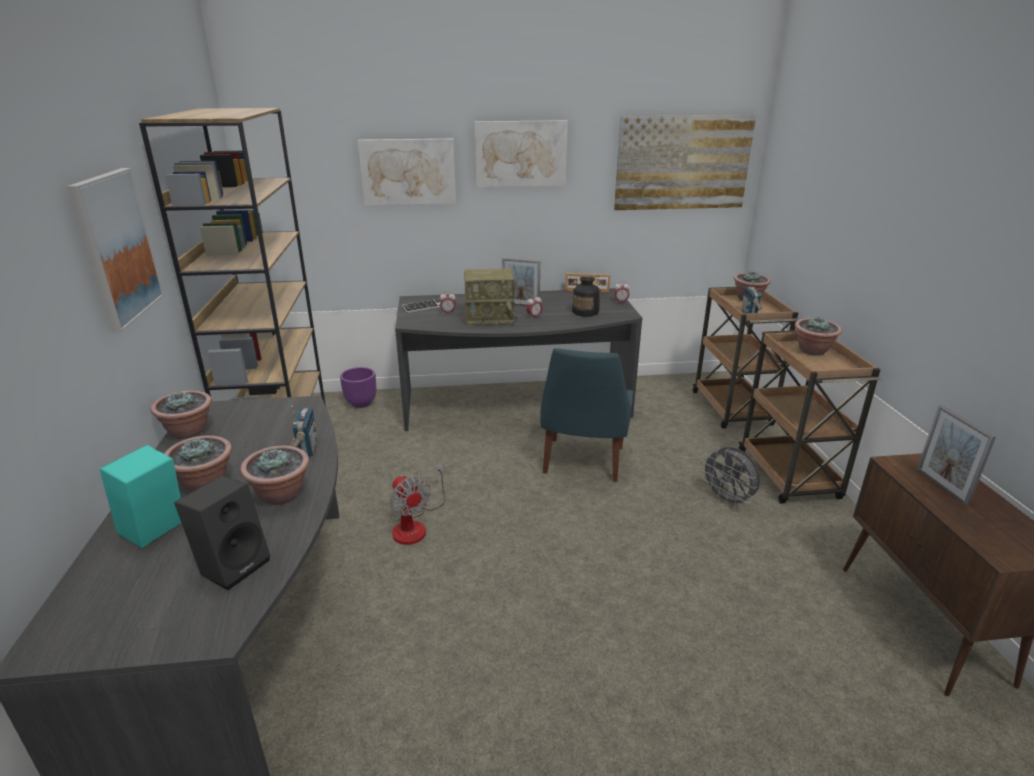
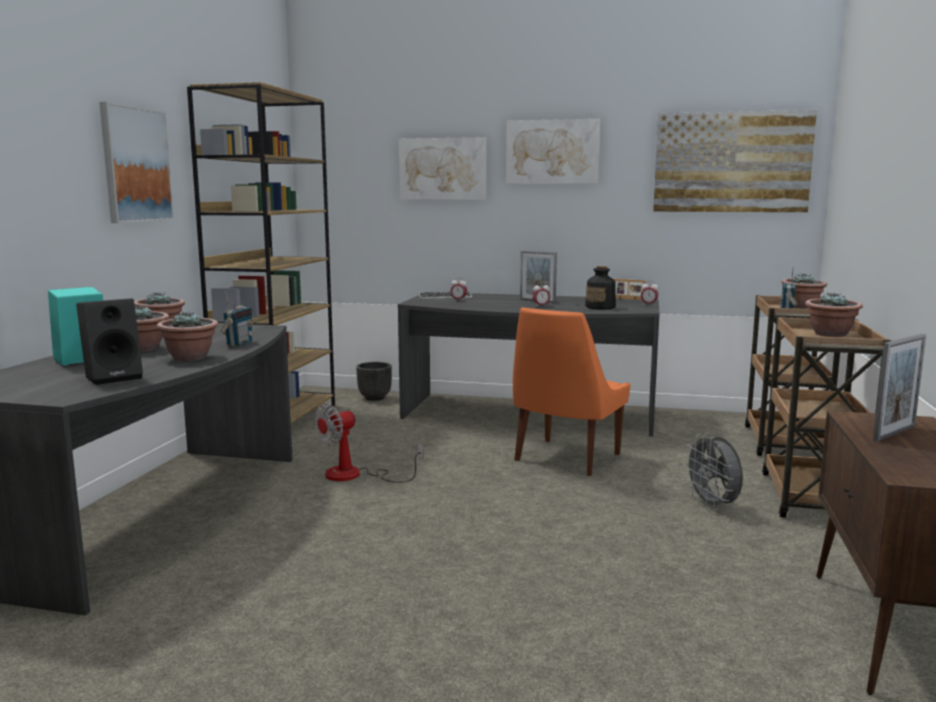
camera: 20 degrees right, 15 degrees down
(361, 403) = (375, 398): purple planter -> black planter
(415, 525) = (355, 475): fan -> fan turned 60 degrees clockwise
(490, 318) = (496, 304): radio -> none
(583, 462) = (565, 459): blue chair -> orange chair
(941, 486) = (894, 433): picture frame -> picture frame turned 135 degrees counterclockwise

